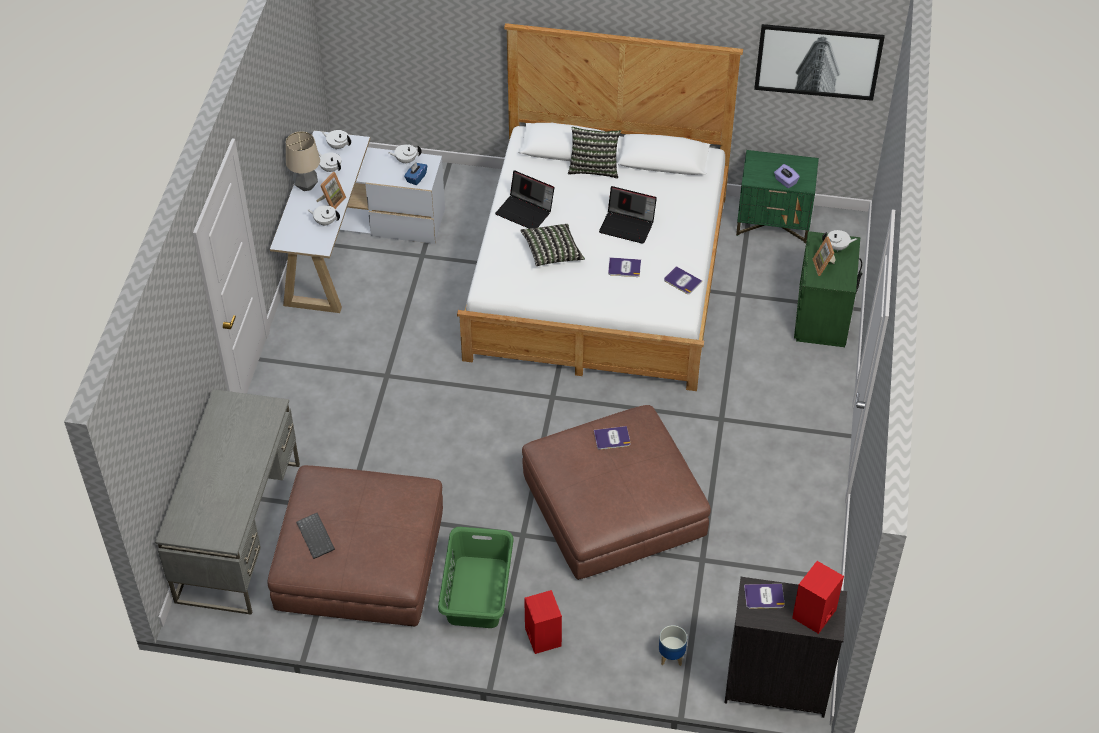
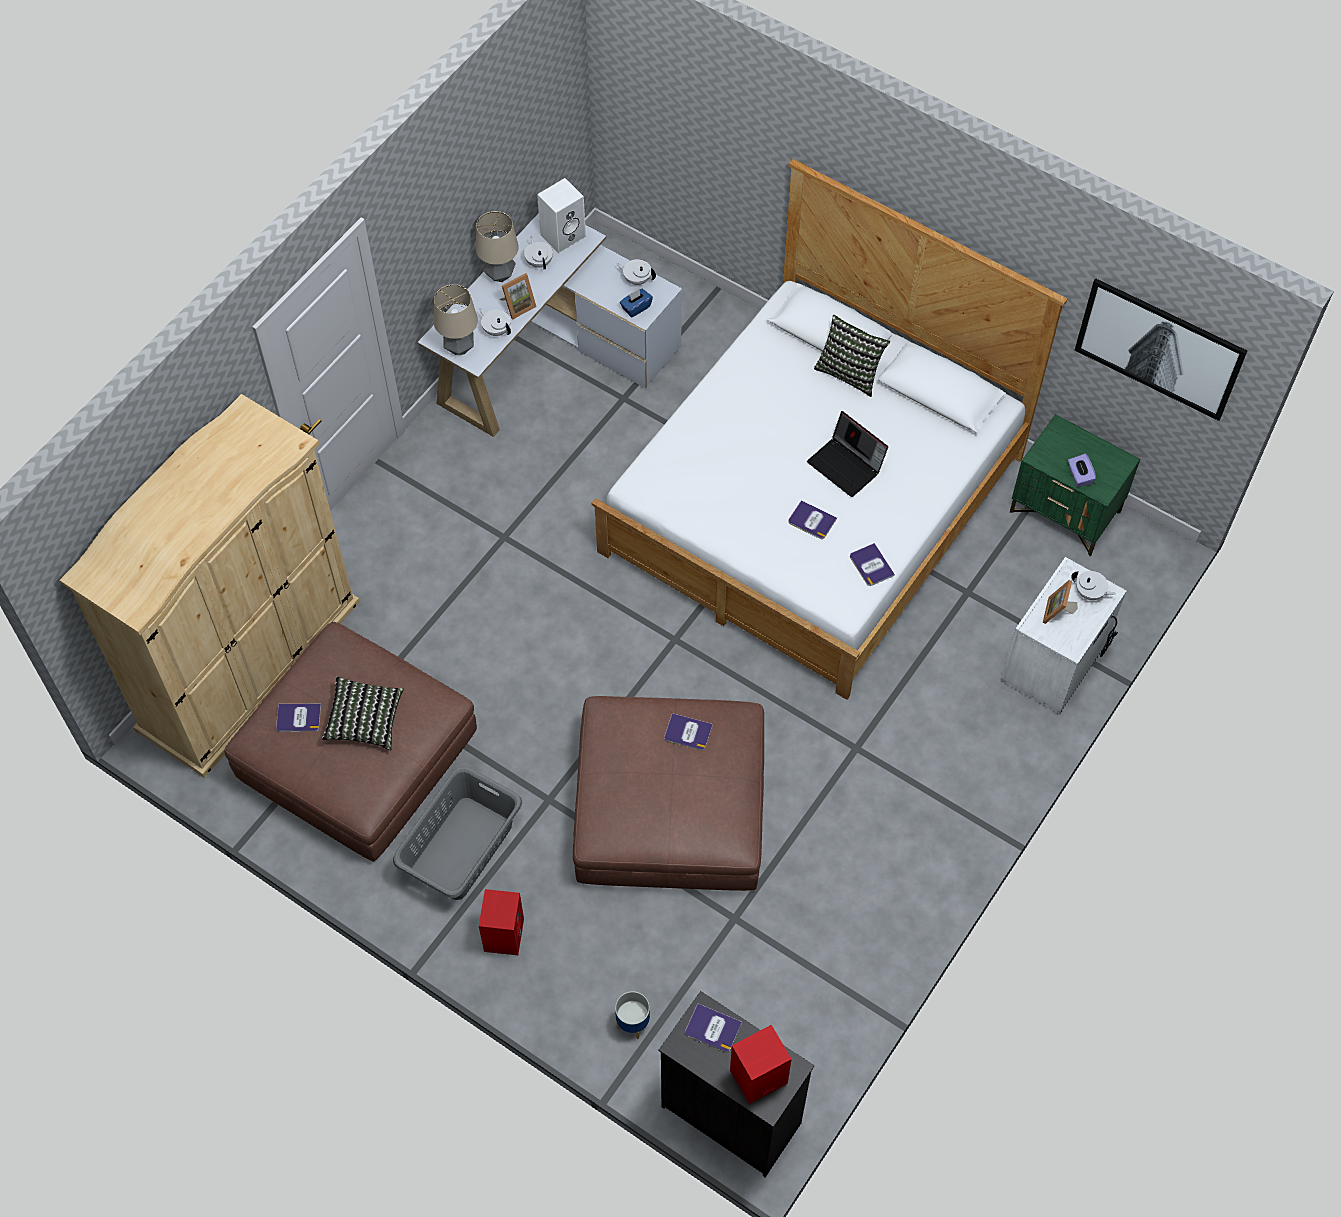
camera: 25 degrees right, 10 degrees up
(239, 531) = (248, 665): grey desk -> beige wardrobe
(304, 242) = (460, 348): none -> table lamp
(316, 536) = (298, 718): keyboard -> book
(338, 146) = (563, 235): white teapot -> white speaker
(476, 592) = (460, 848): green laundry basket -> grey laundry basket
(525, 211) = (736, 401): laptop -> none
(552, 252) = (737, 467): pillow -> pillow (365, 720)
(823, 318) = (1054, 664): green nightstand -> white nightstand

